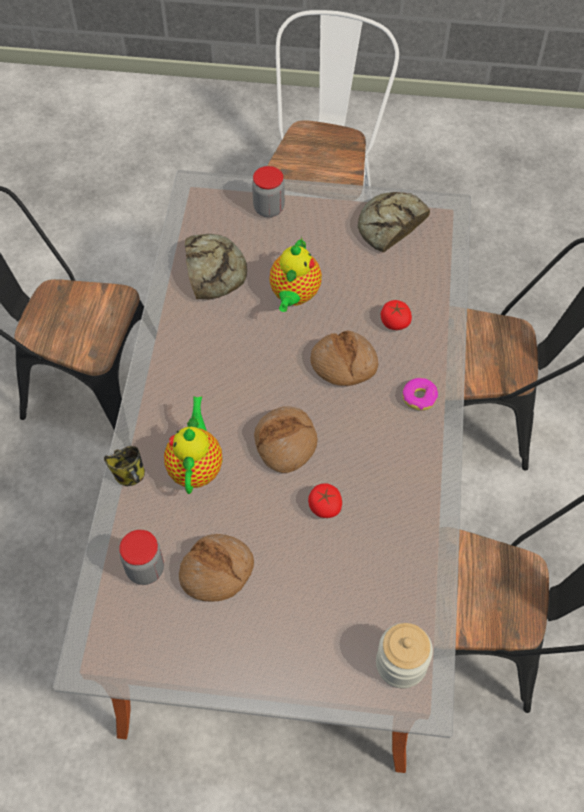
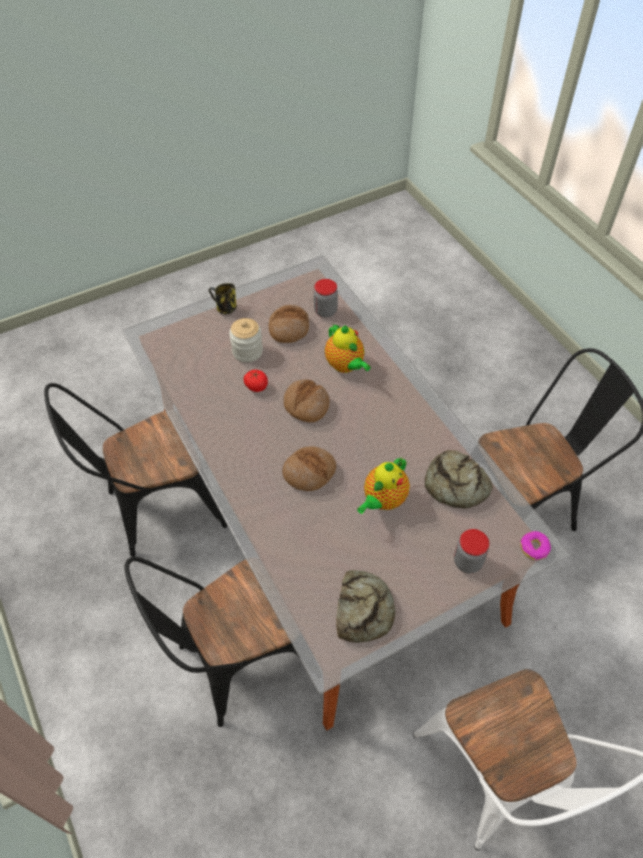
camera: 145 degrees right, 5 degrees down
(130, 476) = (376, 343): mug -> mug (225, 308)
(294, 296) = (383, 500): teapot -> teapot turned 120 degrees counterclockwise
(395, 322) = (297, 524): tomato -> none
(401, 664) = (164, 341): jar -> jar (247, 351)
(419, 397) = (243, 480): donut -> donut (534, 548)

